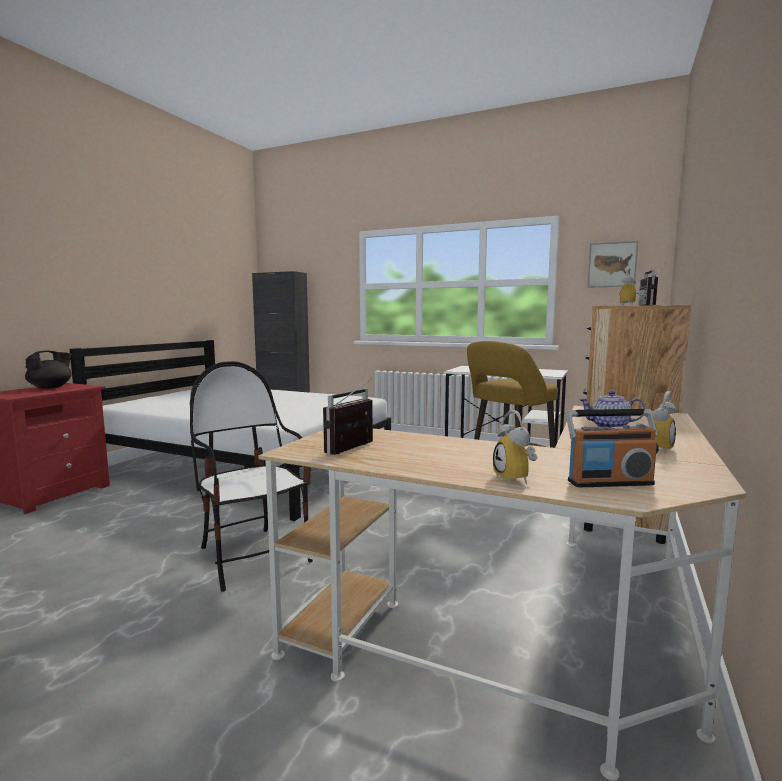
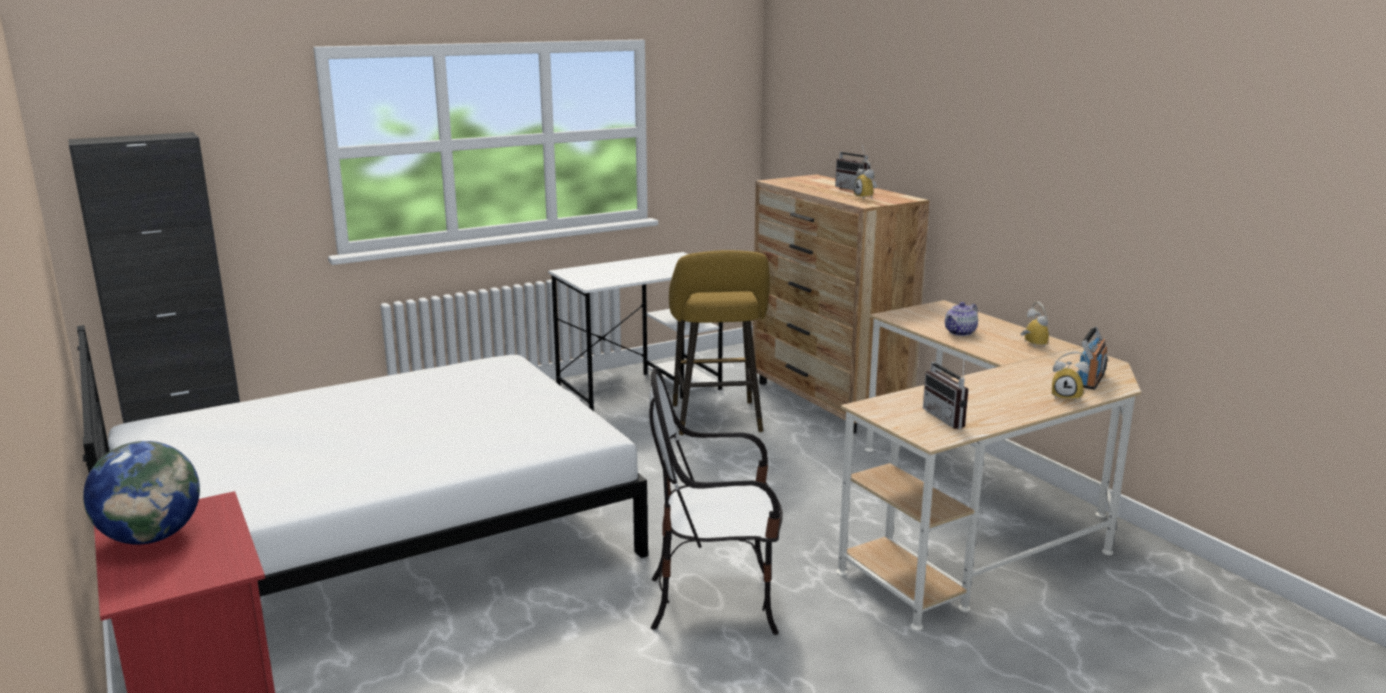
camera: 55 degrees left, 10 degrees up
(51, 387) = (152, 537): black teapot -> globe
(612, 264) = (706, 107): picture -> none

